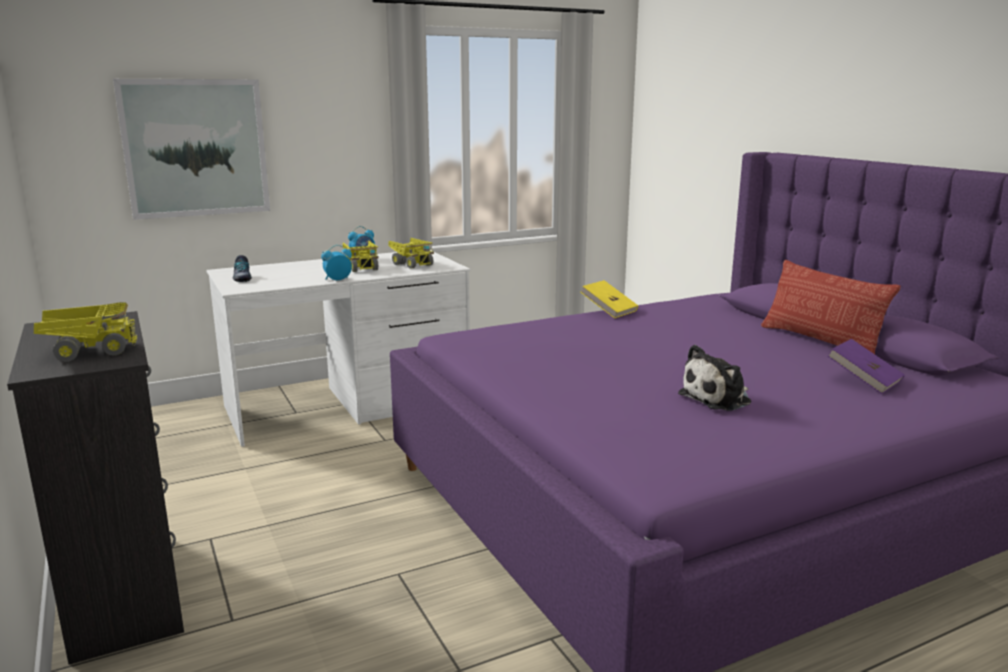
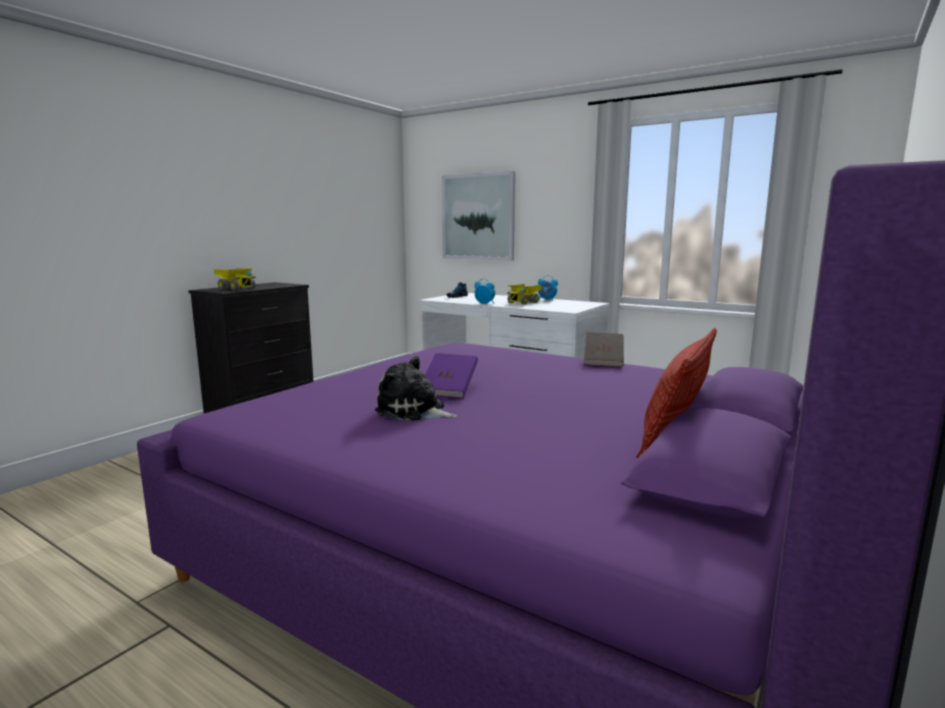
camera: 60 degrees right, 5 degrees down
(412, 264) = (556, 306): toy truck -> none
(609, 311) = (603, 361): yellow book -> brown book
(864, 381) = (553, 458): purple book -> purple book (449, 390)

